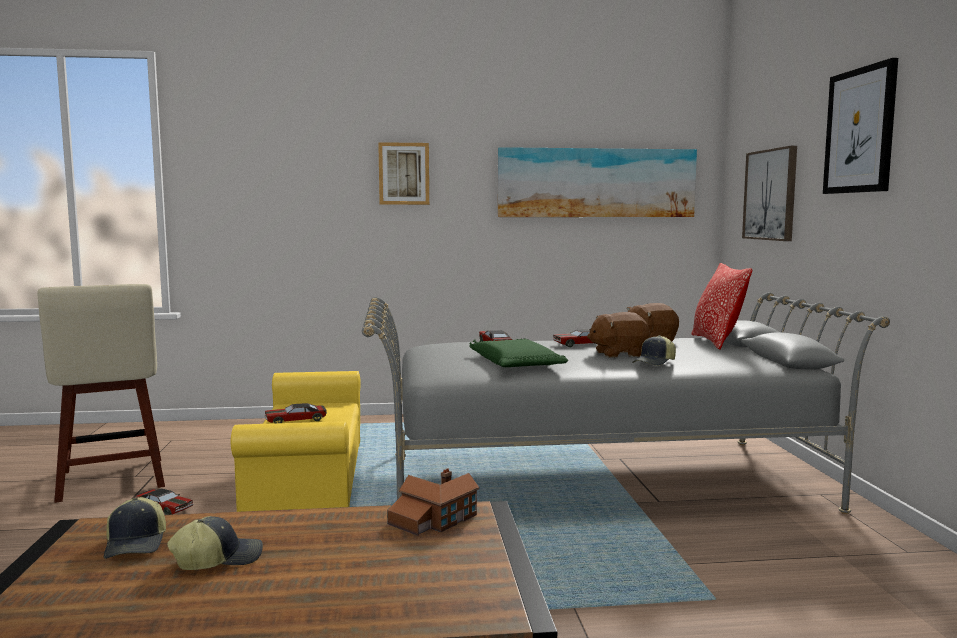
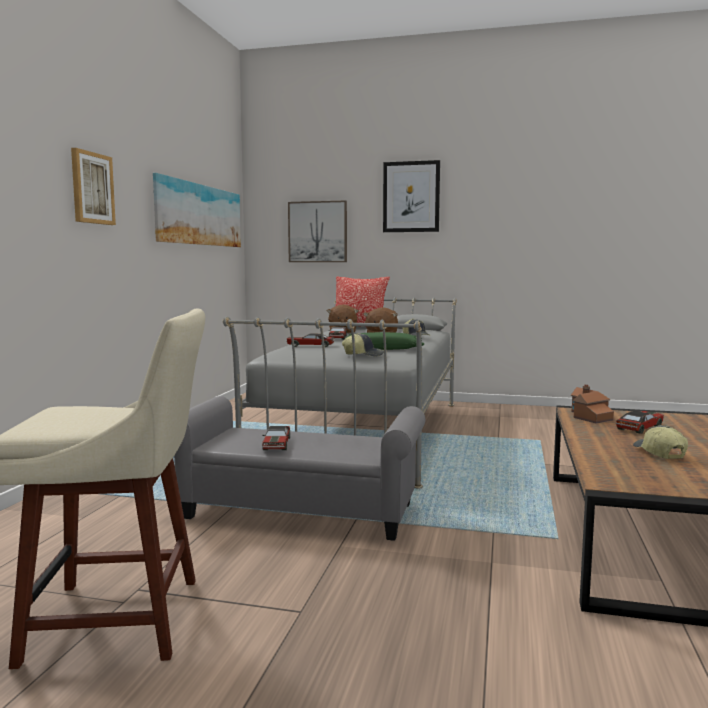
camera: 70 degrees left, 0 degrees up
(137, 544) = (639, 470): cap -> cap (364, 355)
(164, 508) = (274, 579): toy car -> toy car (639, 427)
(308, 493) = (300, 511): yellow ottoman -> grey ottoman

